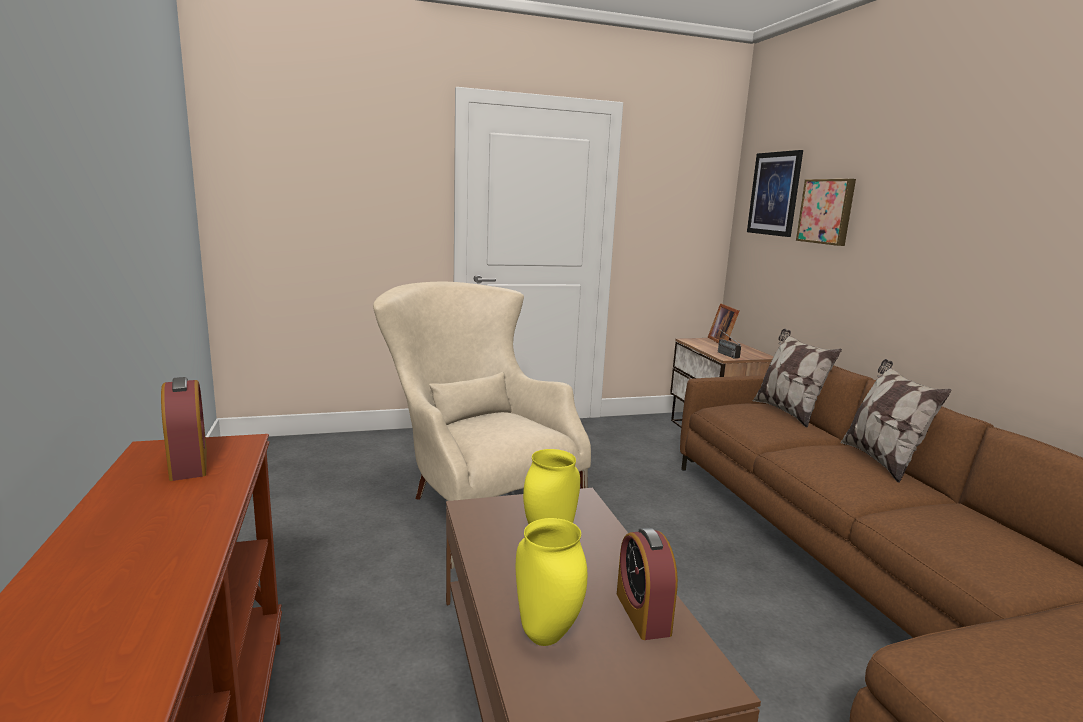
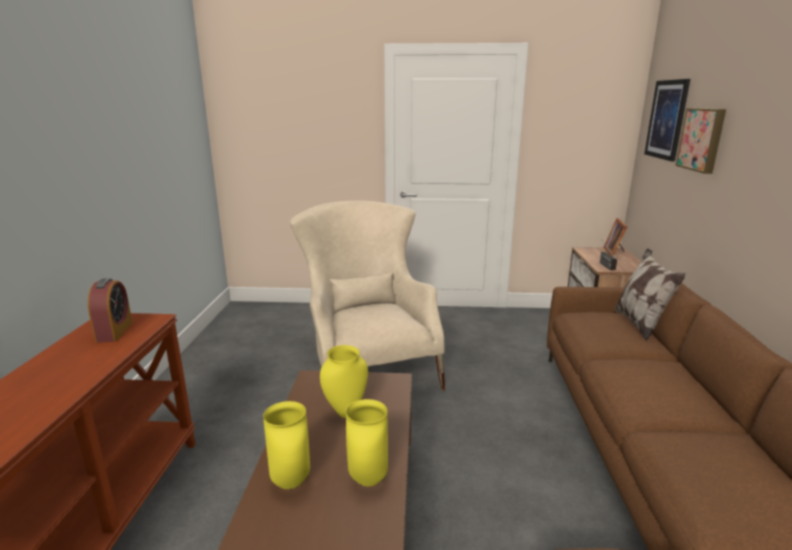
camera: 20 degrees right, 5 degrees up
(642, 613) = (369, 480): alarm clock -> yellow vase
(881, 460) = (694, 382): pillow -> none

